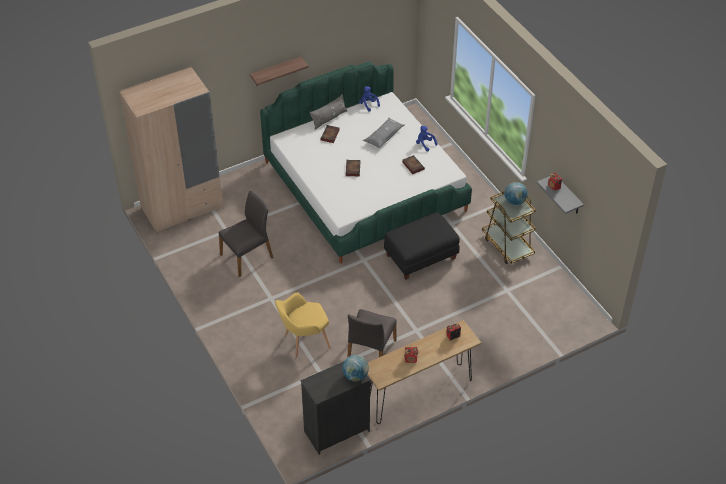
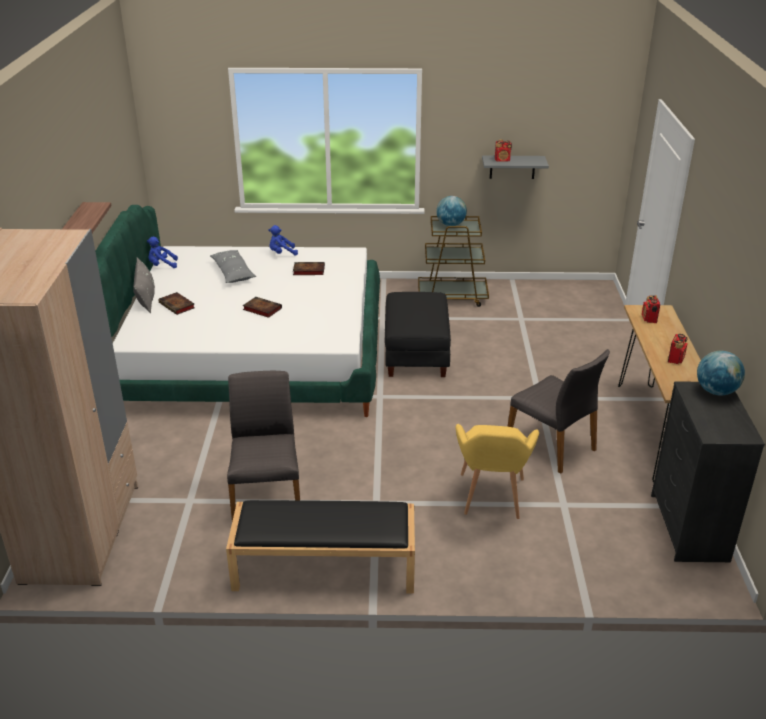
camera: 60 degrees left, 15 degrees down
(213, 299) = (323, 568): none -> black bench

